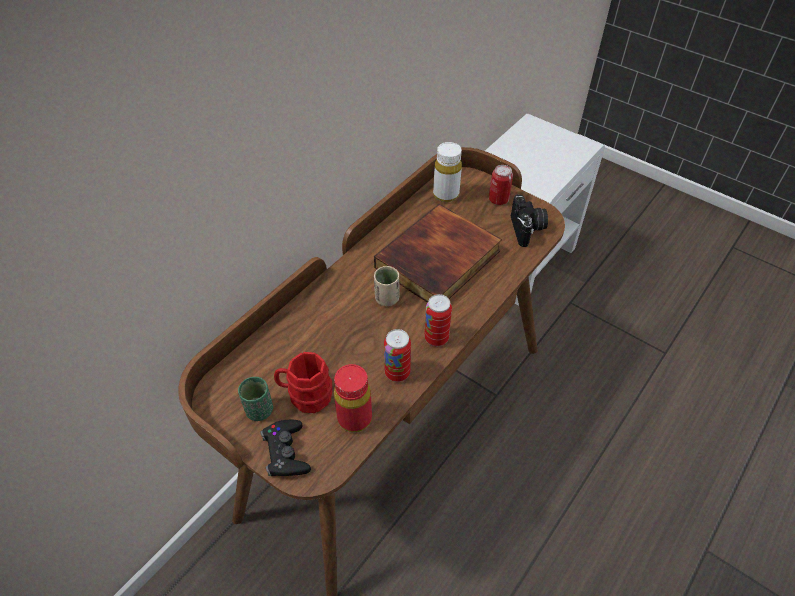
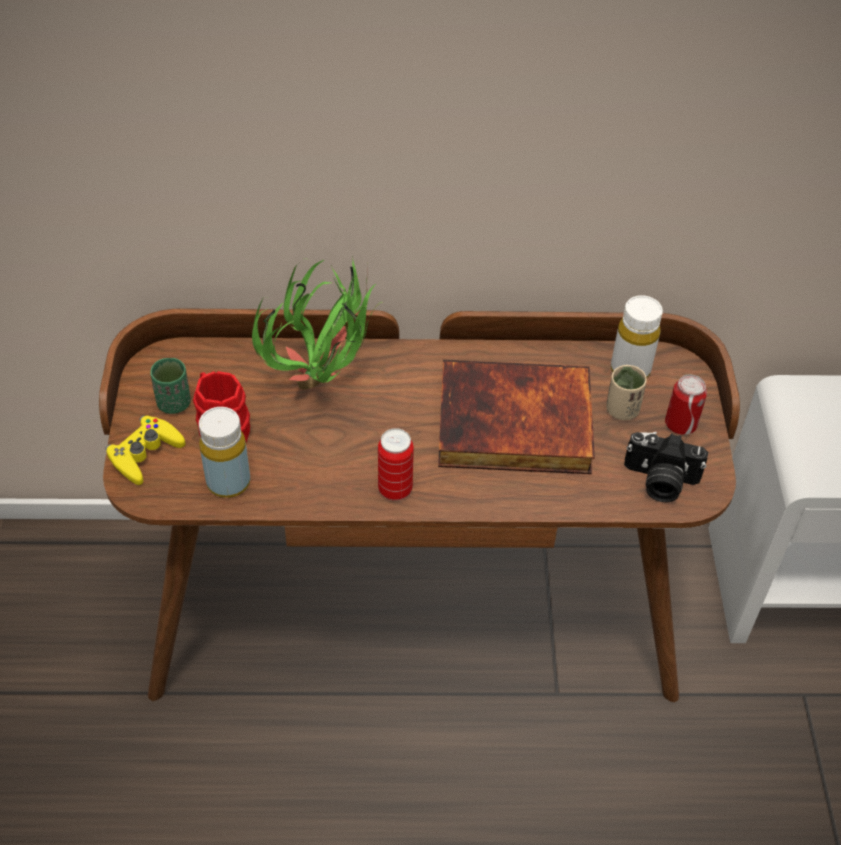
camera: 50 degrees right, 0 degrees up
(286, 452) = (145, 454): black game controller -> yellow game controller
(326, 322) = (326, 384): none -> potted plant
(354, 418) = (228, 482): red bottle -> yellow bottle
(387, 298) = (408, 413): beige cup -> beige cup (622, 410)
(397, 373) = (316, 483): can -> none
(527, 229) = (659, 481): camera -> camera turned 60 degrees clockwise

